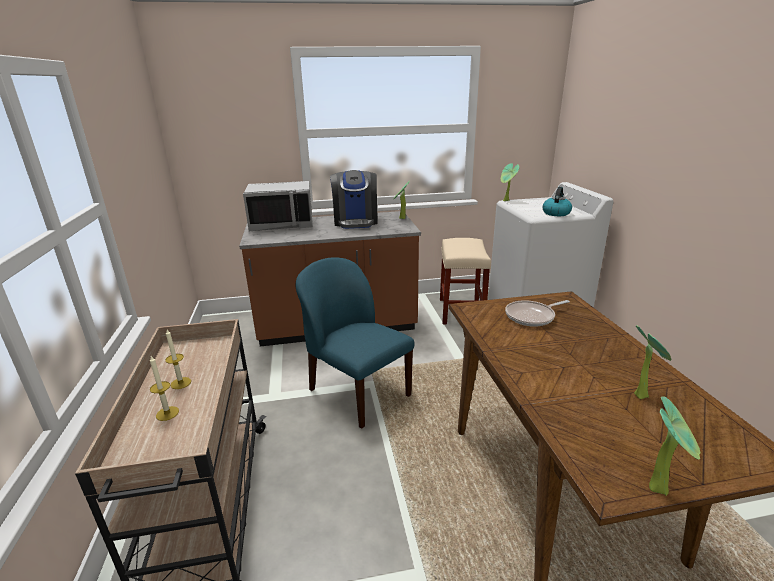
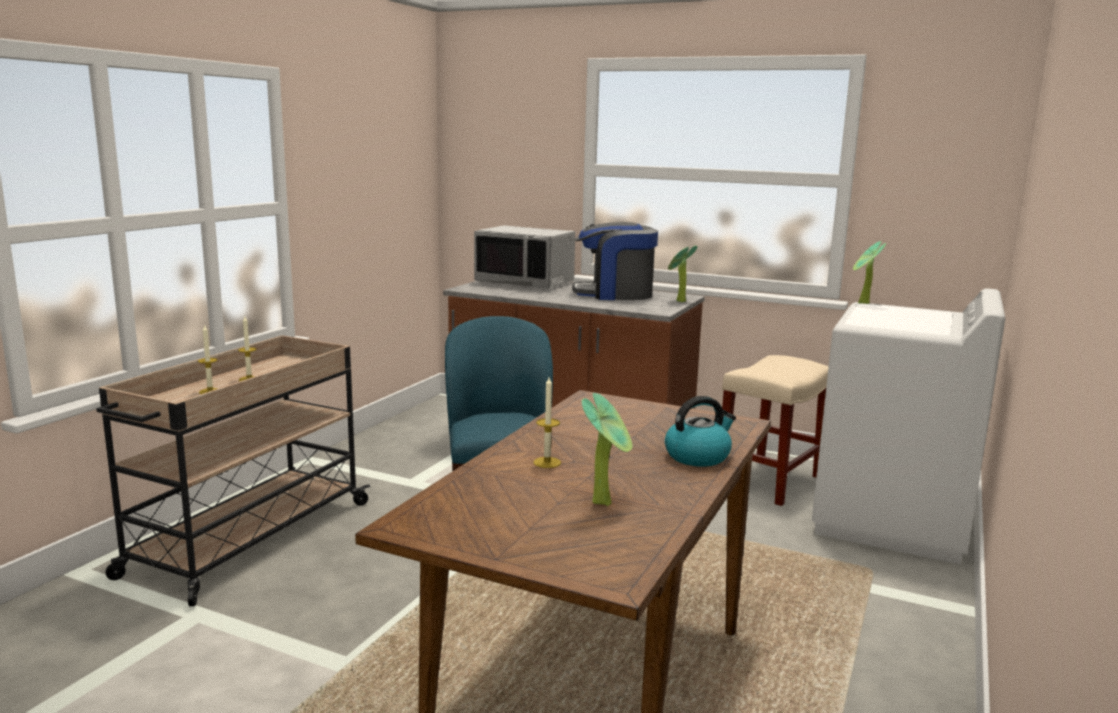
camera: 35 degrees right, 10 degrees down
(355, 221) = (614, 294): coffee machine -> coffee machine turned 60 degrees clockwise
(532, 316) = (649, 423): frying pan -> none
(555, 376) = (547, 462): none -> candle
(556, 213) = (900, 326): kettle -> kettle (698, 456)
(660, 488) = (448, 543): potted plant -> none

